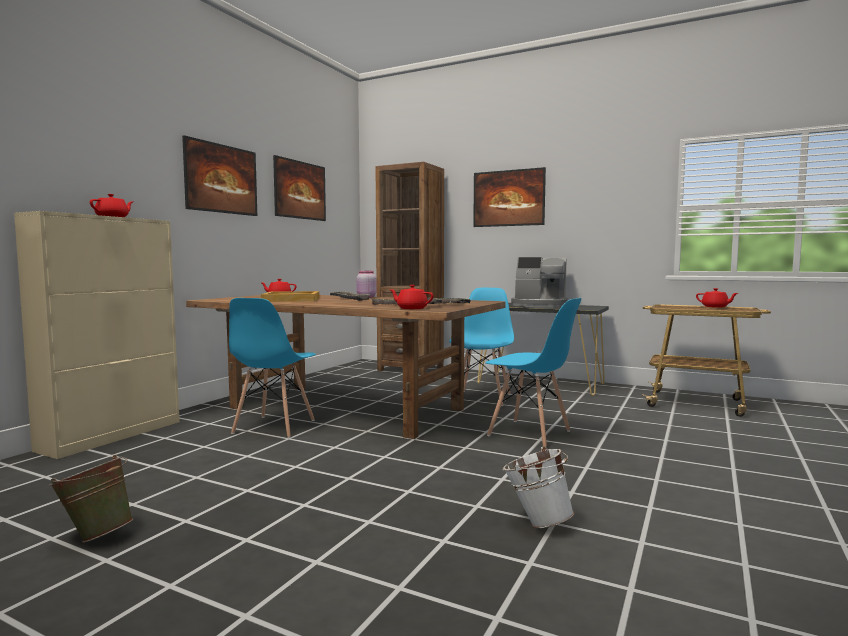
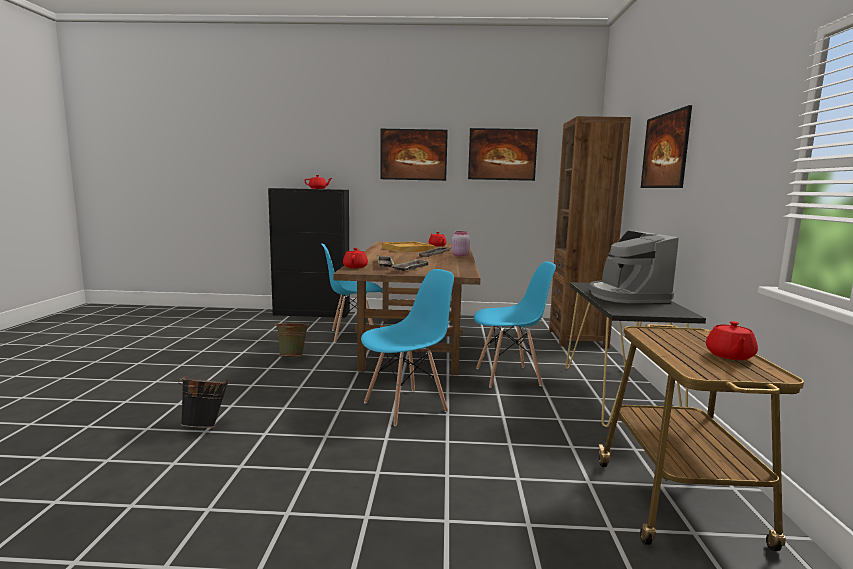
camera: 65 degrees right, 5 degrees up
(96, 535) = (185, 342): green bucket -> green bucket (293, 357)
(113, 435) = (312, 313): beige cabinet -> black cabinet
(529, 434) = (406, 407): blue chair -> blue chair turned 135 degrees counterclockwise
(536, 522) = (206, 425): white bucket -> black bucket

